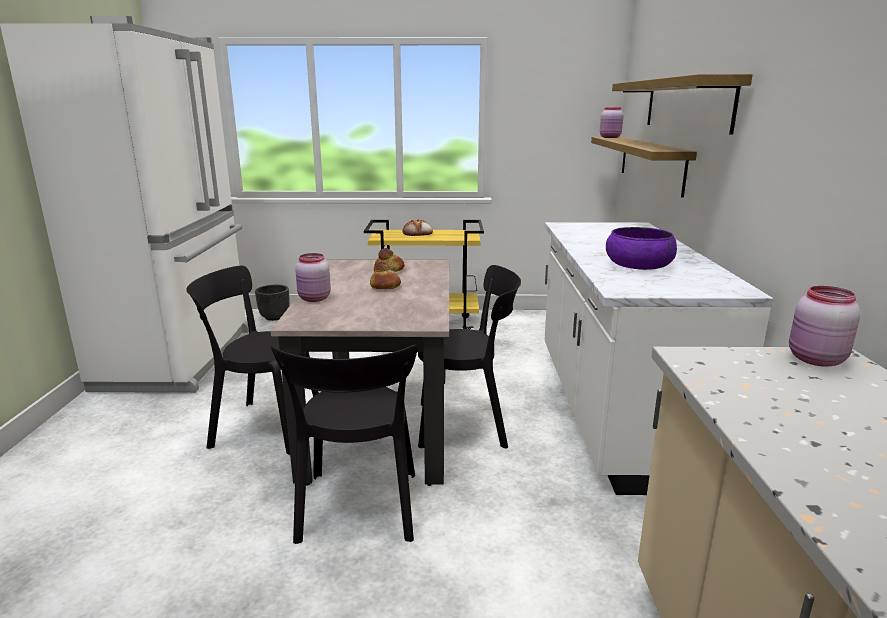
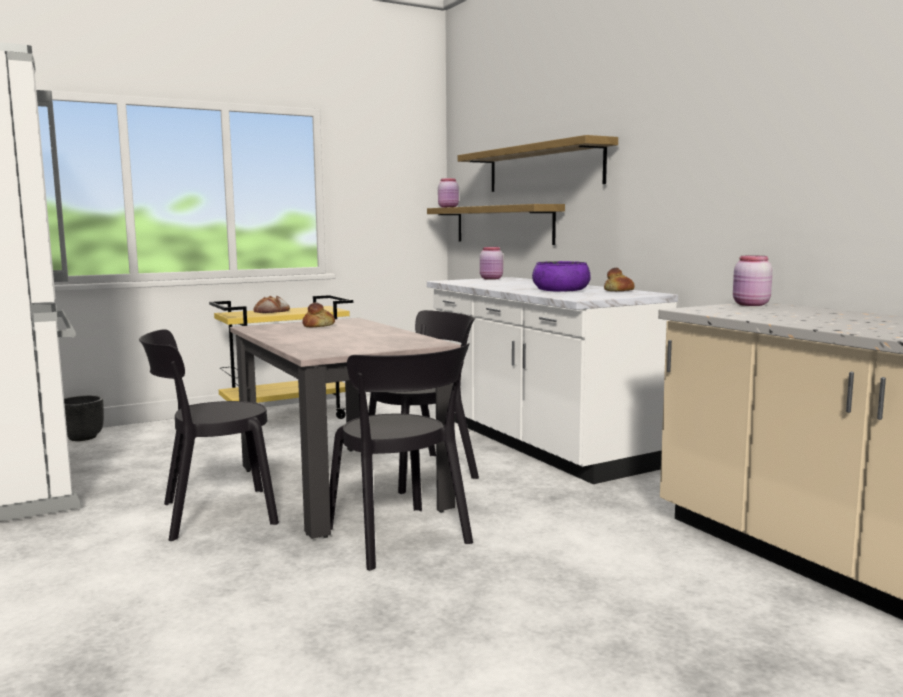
camera: 30 degrees left, 10 degrees down
(314, 299) = (292, 344): pink jar -> pink jar (491, 279)
(385, 287) = (342, 333): bread -> bread (618, 291)

